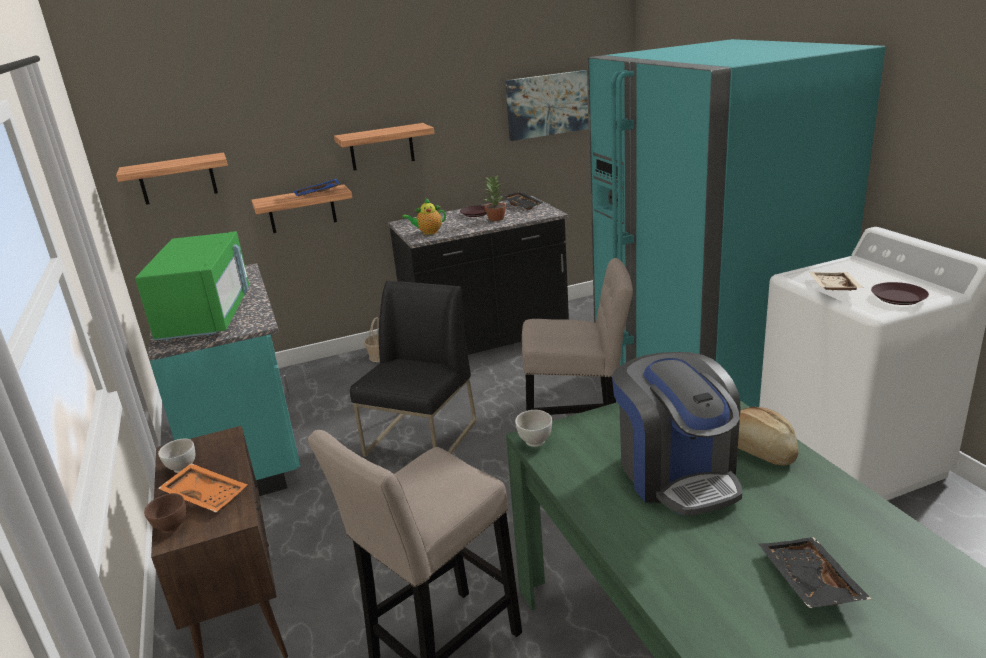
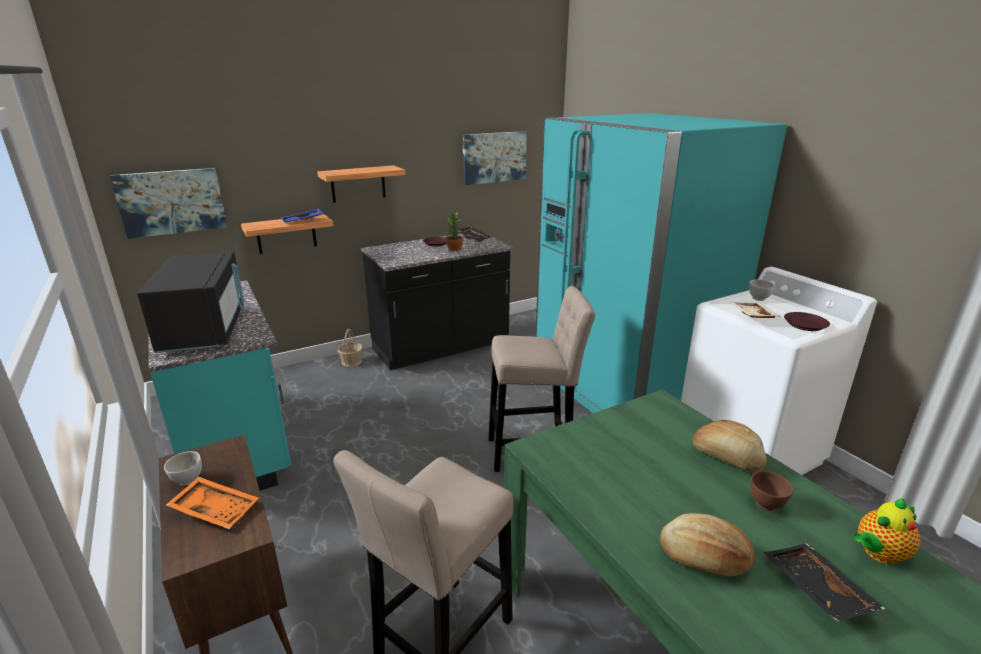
camera: 10 degrees left, 0 degrees up
(171, 527) = (181, 546): brown bowl -> brown bowl (766, 504)
(177, 179) = (171, 202): shelf -> picture
(207, 317) = (205, 330): green microwave -> black microwave
(422, 439) = (397, 436): black chair -> none
(428, 232) = (398, 258): teapot -> teapot (878, 554)
(535, 442) = (533, 452): white bowl -> white bowl (758, 299)
(677, 474) = (667, 482): coffee machine -> none
(692, 549) = (704, 558): none -> bread

